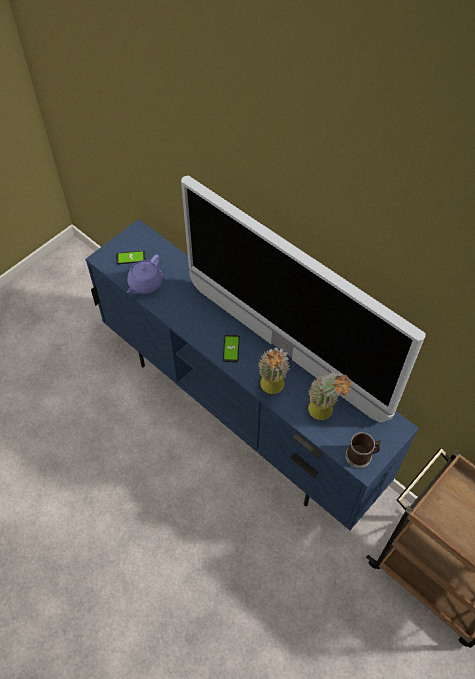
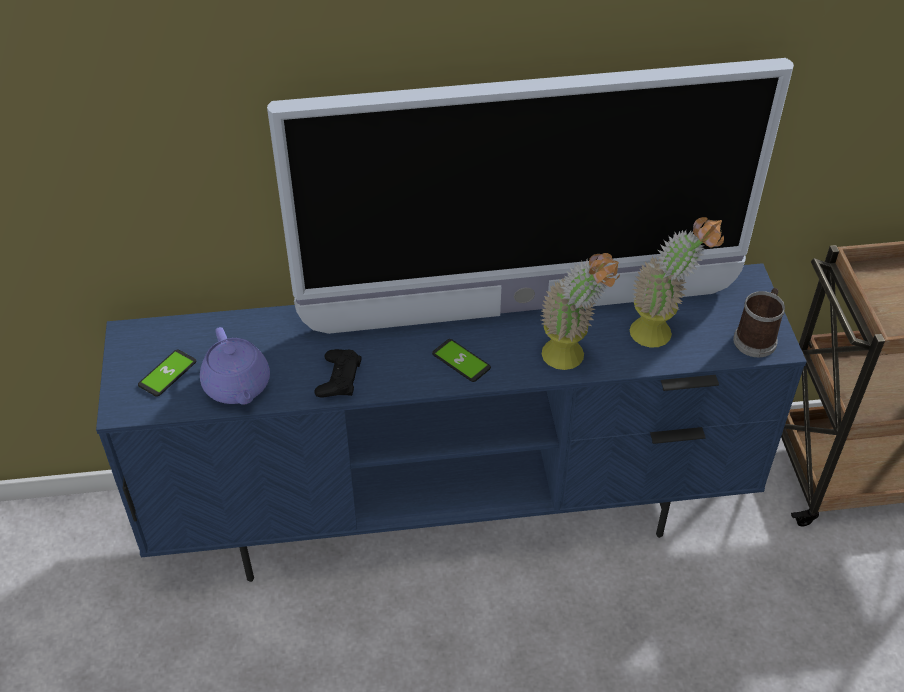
camera: 50 degrees left, 10 degrees down
(180, 313) = (339, 378): none -> black game controller

